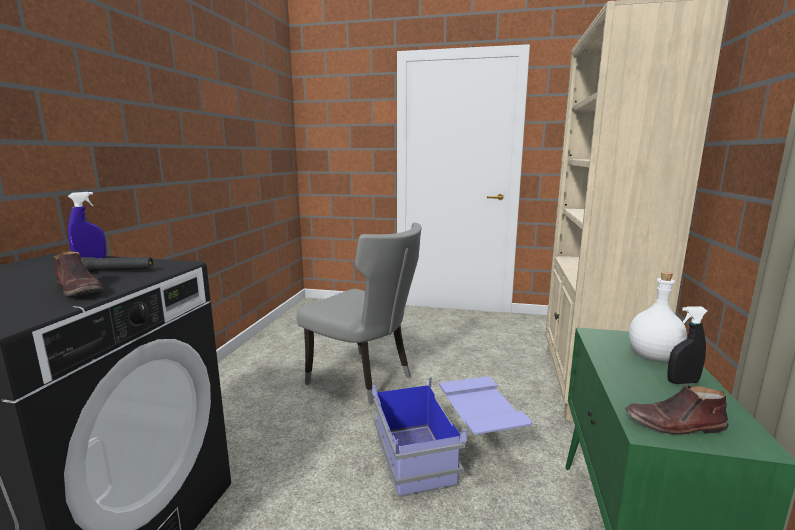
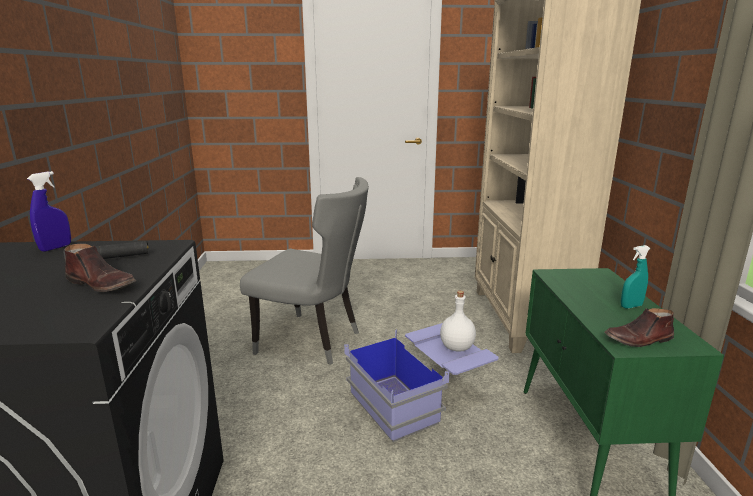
camera: 15 degrees left, 5 degrees up
(653, 356) = (602, 288): white bottle -> white bottle (456, 347)
(682, 382) = (631, 306): black spray bottle -> turquoise spray bottle

